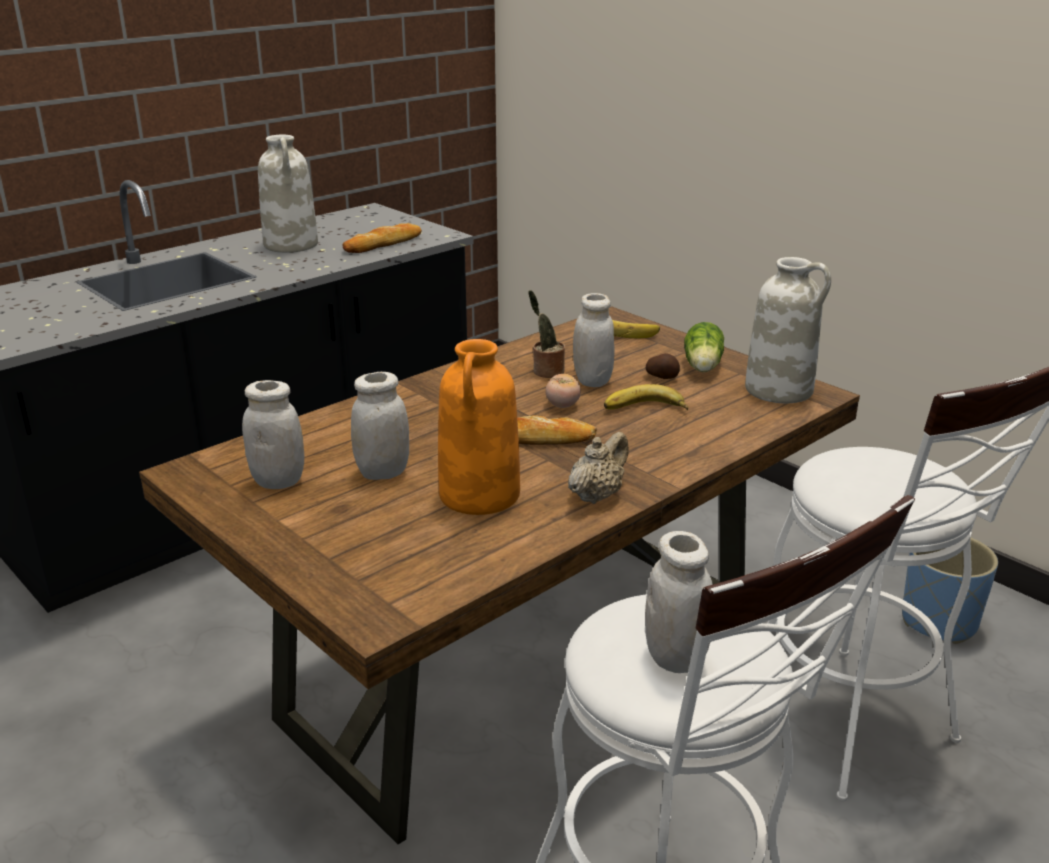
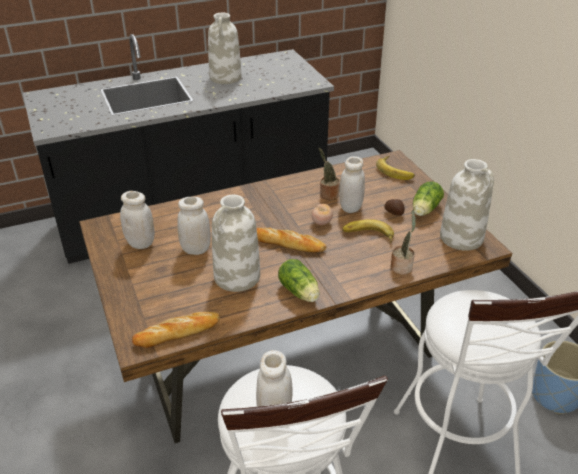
camera: 20 degrees right, 10 degrees up
(384, 244) = (277, 85): bread -> bread (178, 333)
(480, 495) = (237, 277): orange vase -> white vase
(597, 495) = (300, 293): beige teapot -> lettuce
(723, 436) = (402, 266): none -> potted plant

